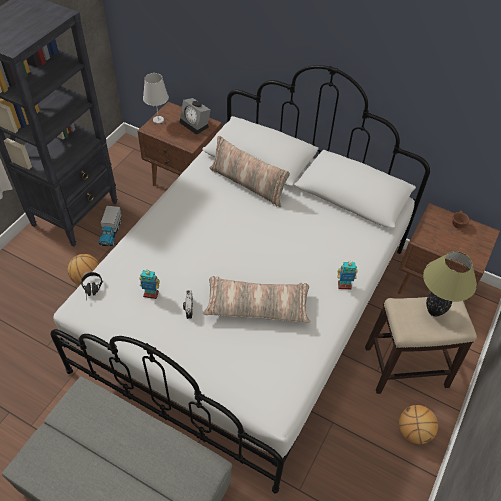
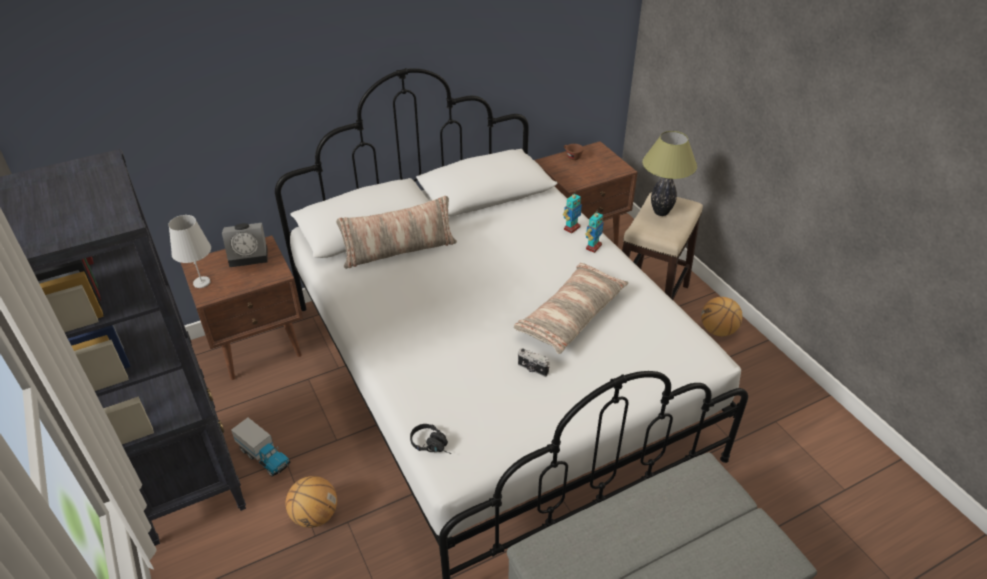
camera: 55 degrees left, 10 degrees down
(151, 294) = (486, 393): toy robot -> toy robot (571, 228)

